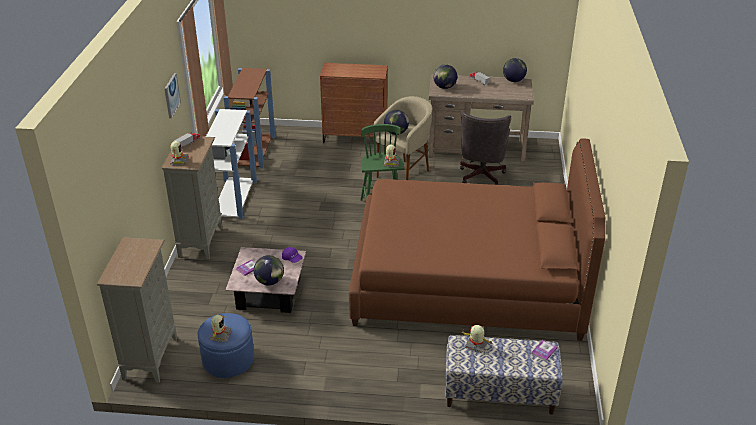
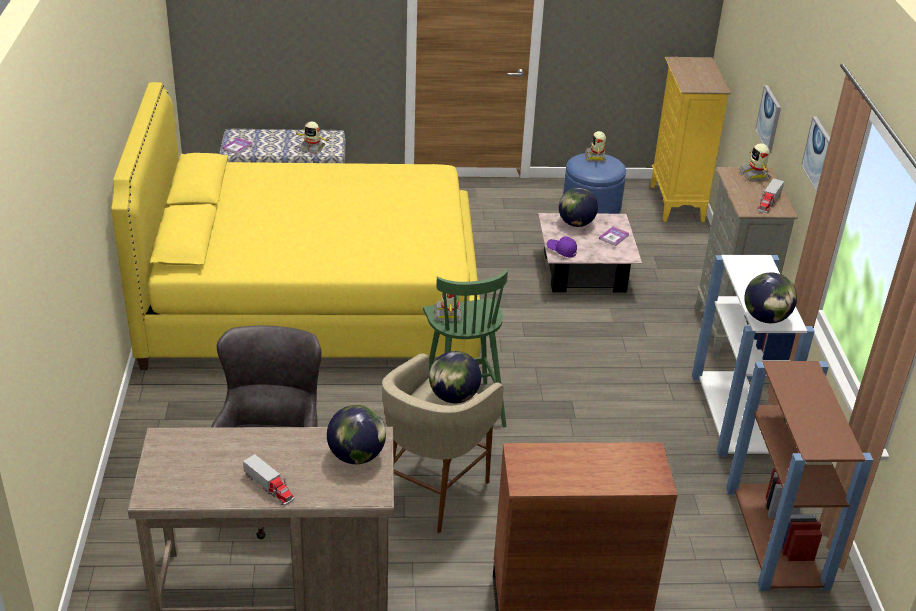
camera: 170 degrees right, 0 degrees up
(145, 166) = (769, 118): none -> picture
(152, 358) = (675, 204): grey dresser -> yellow dresser
(467, 280) = (313, 301): brown bed -> yellow bed
(513, 80) = (178, 494): globe -> globe (766, 318)

